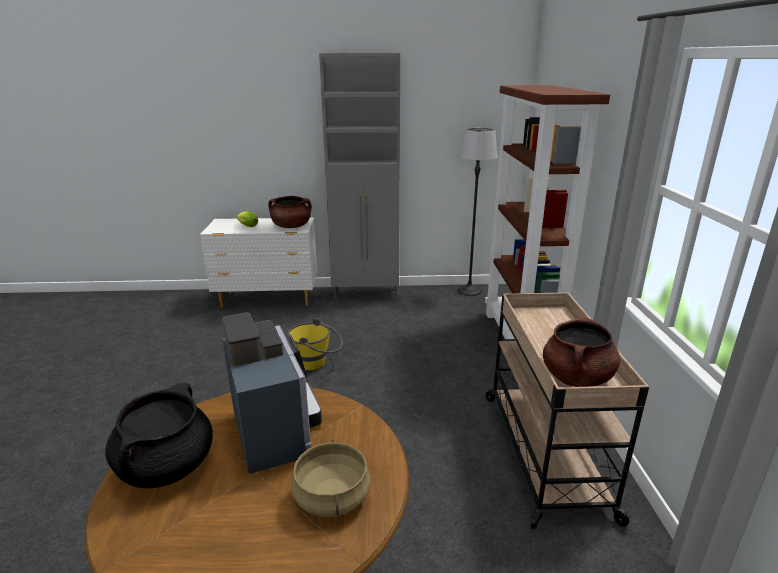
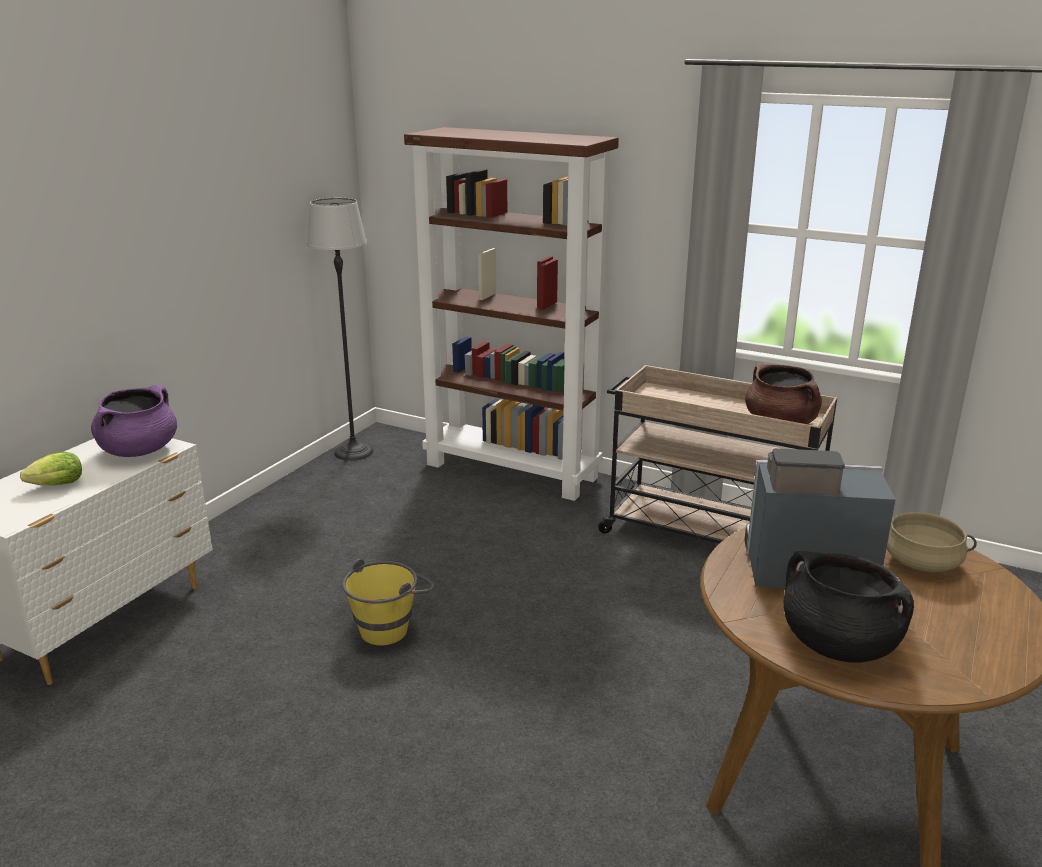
camera: 60 degrees left, 0 degrees up
(291, 226) = (139, 450): brown cooking pot -> purple cooking pot
(366, 294) = (242, 525): grey cabinet -> none

